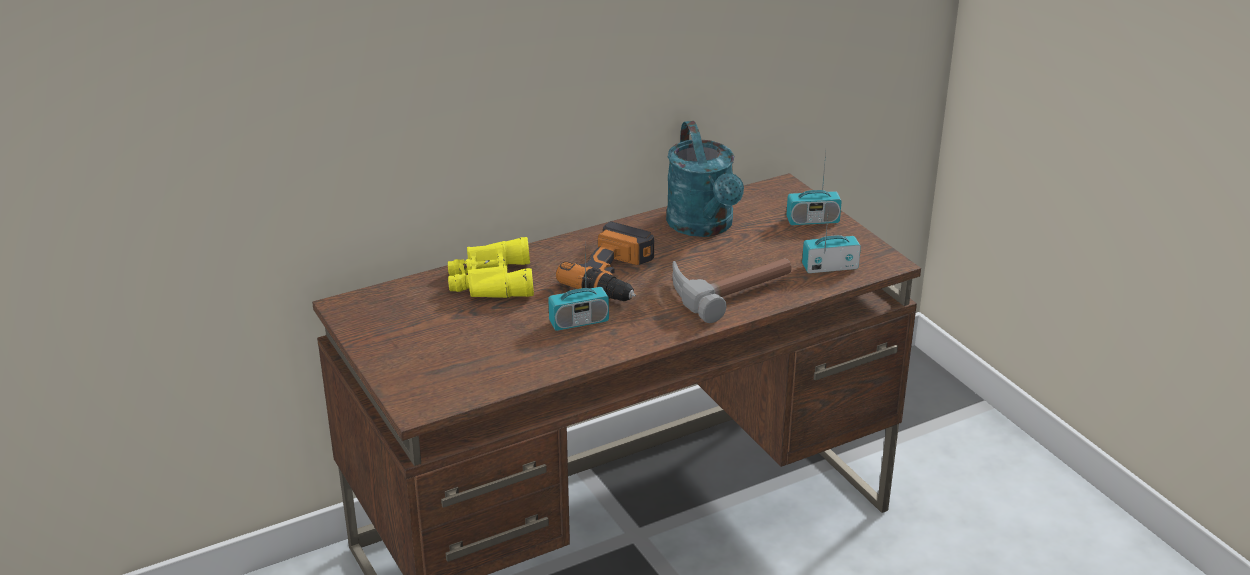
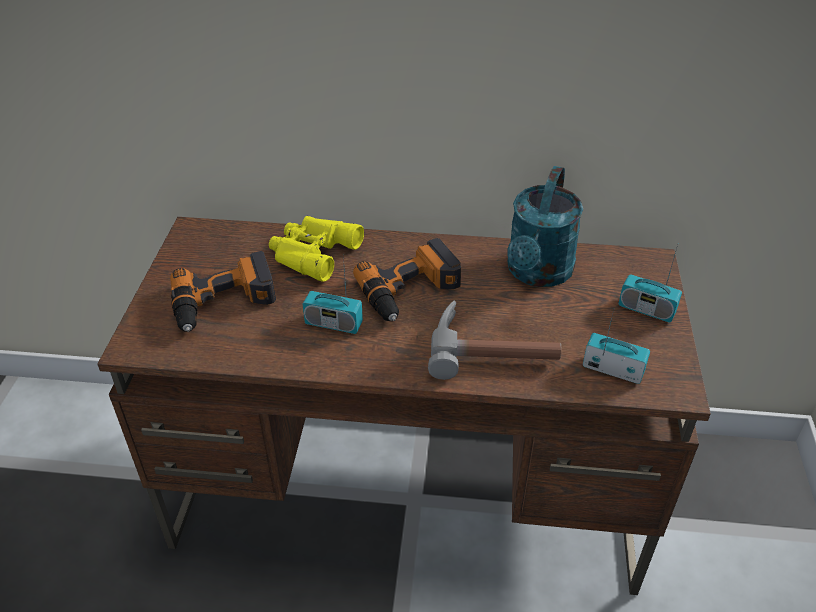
camera: 35 degrees right, 10 degrees up
(460, 345) = (224, 303): none -> power drill

